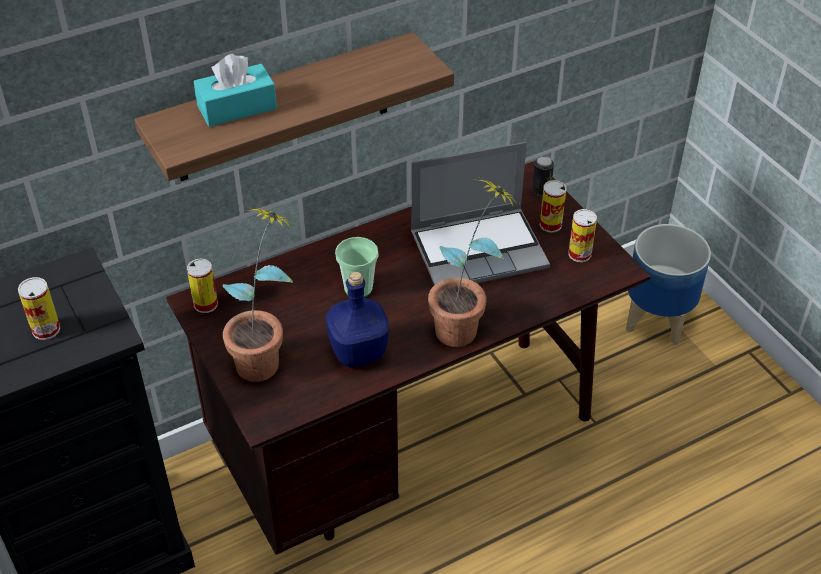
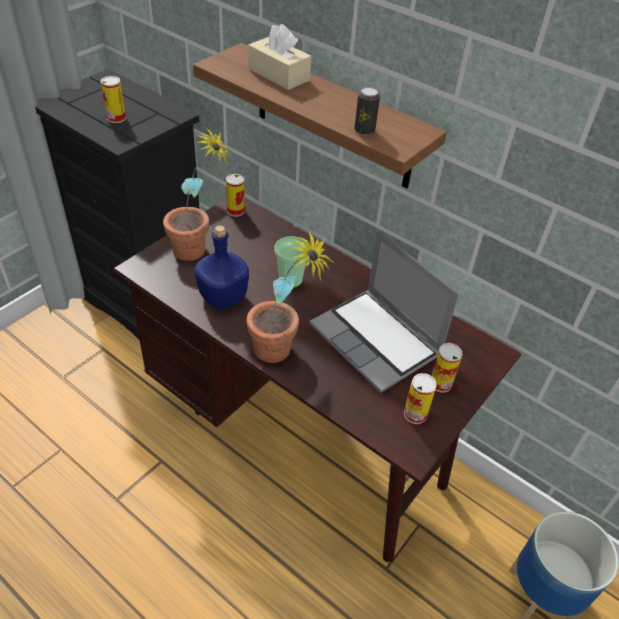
camera: 65 degrees right, 0 degrees up
(237, 107) = (279, 74): turquoise tissue box -> beige tissue box
(541, 190) = (482, 366): can -> can (364, 130)

